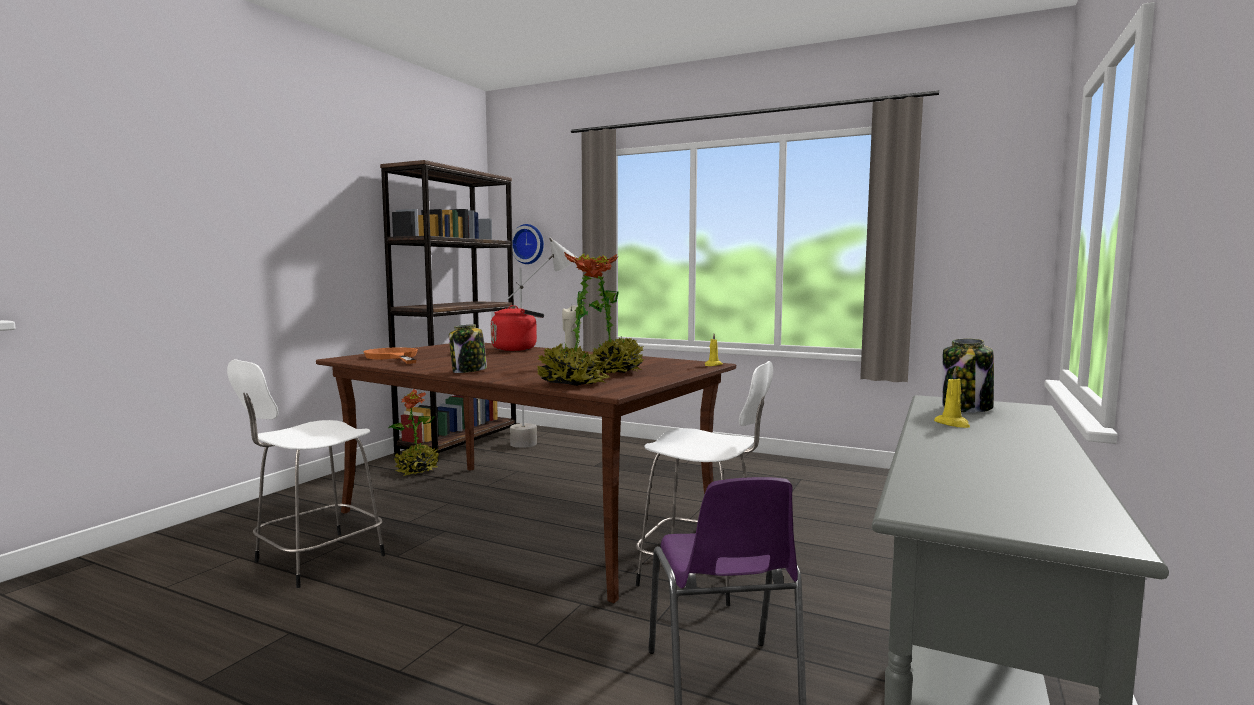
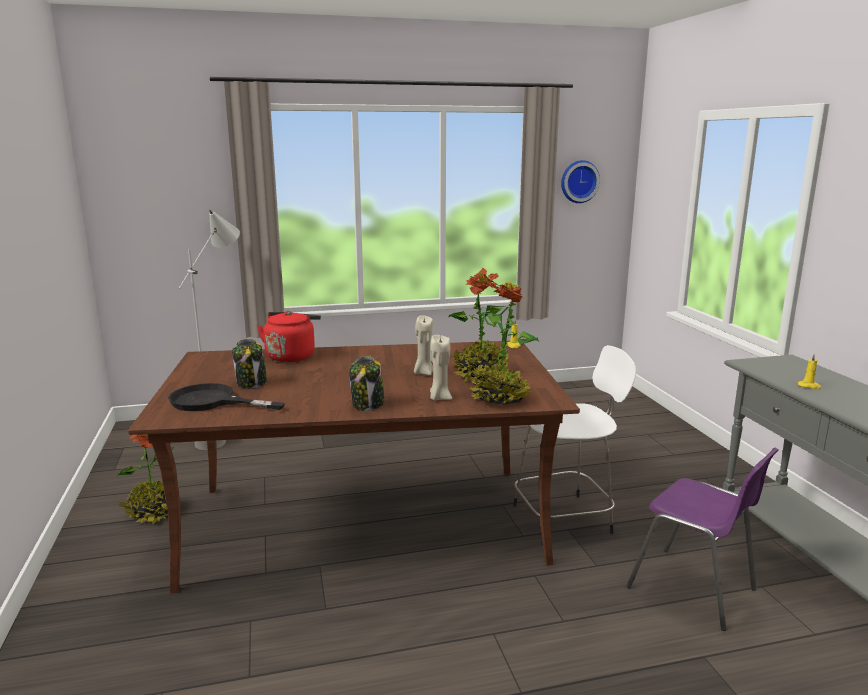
camera: 40 degrees left, 10 degrees up
(315, 560) = (256, 651): white stool -> none
(393, 357) = (212, 401): orange frying pan -> black frying pan
(459, 443) = (133, 463): brown bookcase -> none
(528, 244) = (148, 210): wall clock -> wall clock (578, 181)
(528, 376) = (439, 398): none -> beige candle
(967, 408) = (777, 368): jar -> jar (252, 383)

